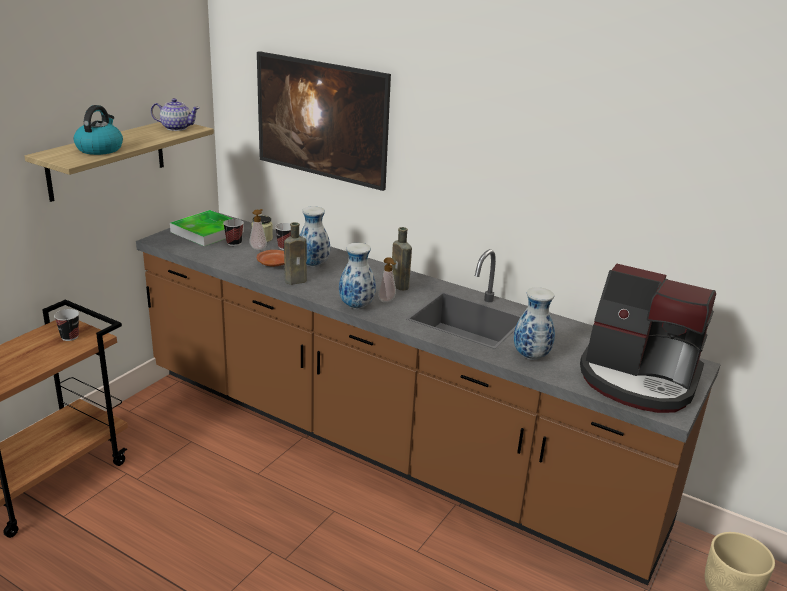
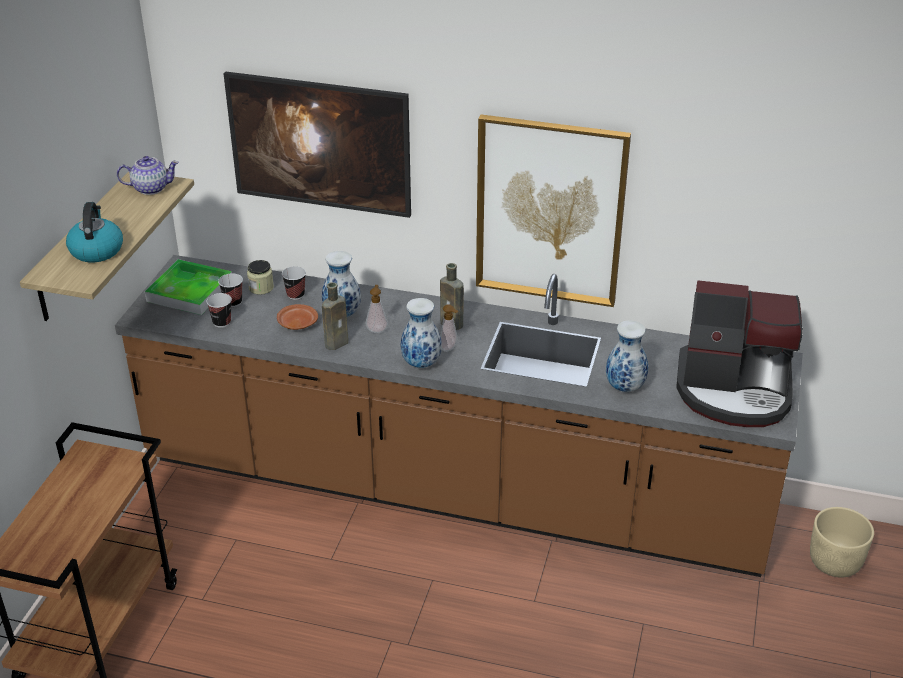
camera: 15 degrees left, 10 degrees up
(70, 337) = (104, 468): cup -> cup (222, 322)
(258, 248) = (266, 303): soap dispenser -> soap dispenser (377, 330)
(497, 194) = (550, 211): none -> picture

